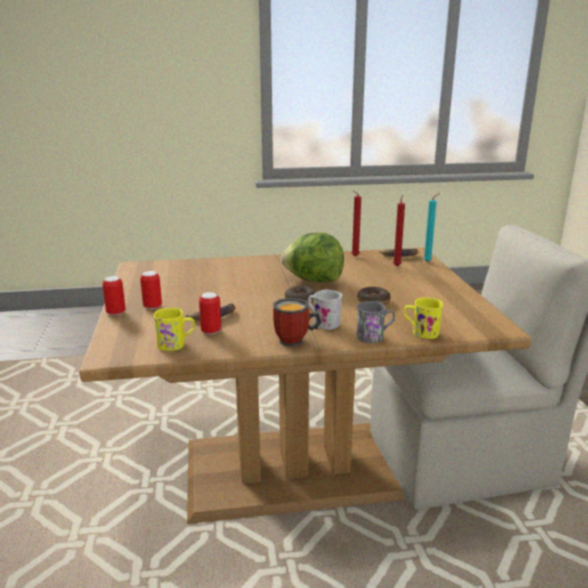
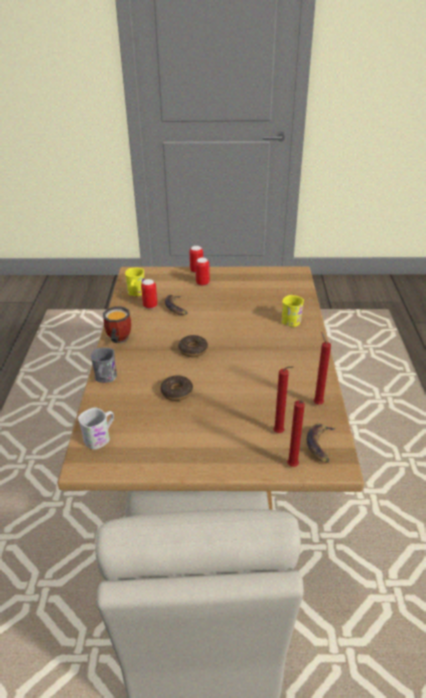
camera: 100 degrees right, 15 degrees up
(313, 280) = (242, 363): lettuce -> none
(323, 323) = (142, 356): white mug -> white mug (100, 437)
(420, 332) = (100, 406): yellow mug -> yellow mug (292, 319)
(428, 261) = (293, 467): turquoise candle -> red candle

